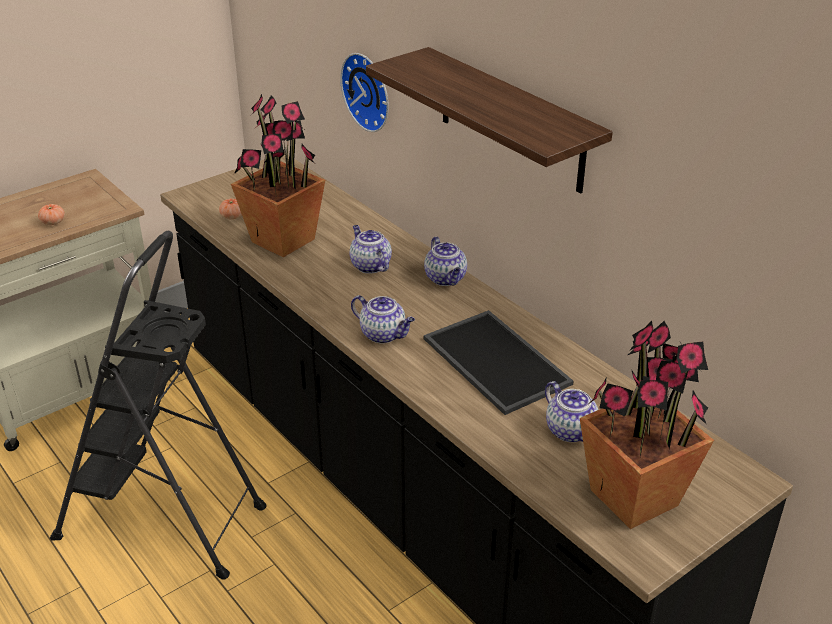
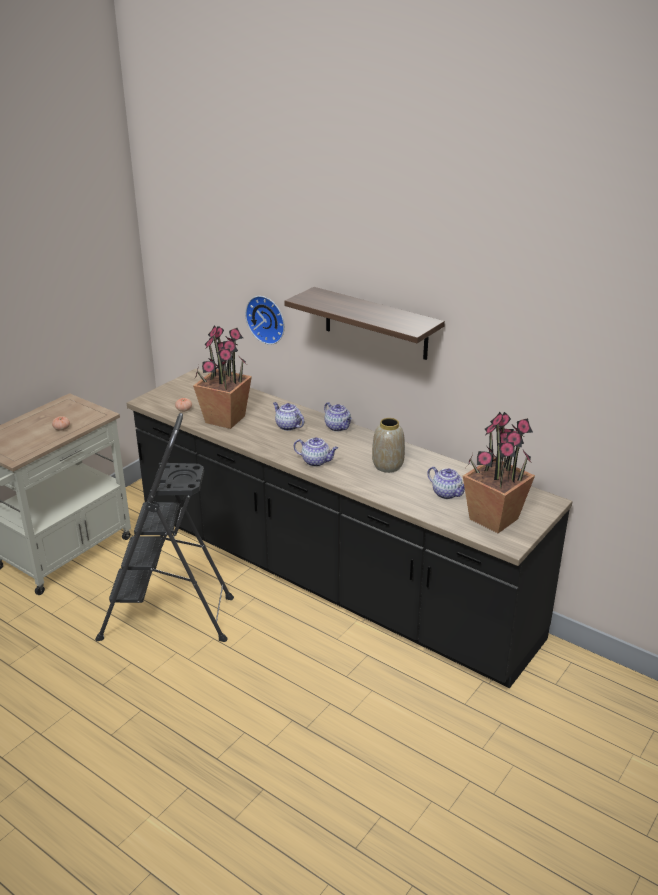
camera: 15 degrees left, 5 degrees down
(493, 361) = (387, 466): tray -> vase

